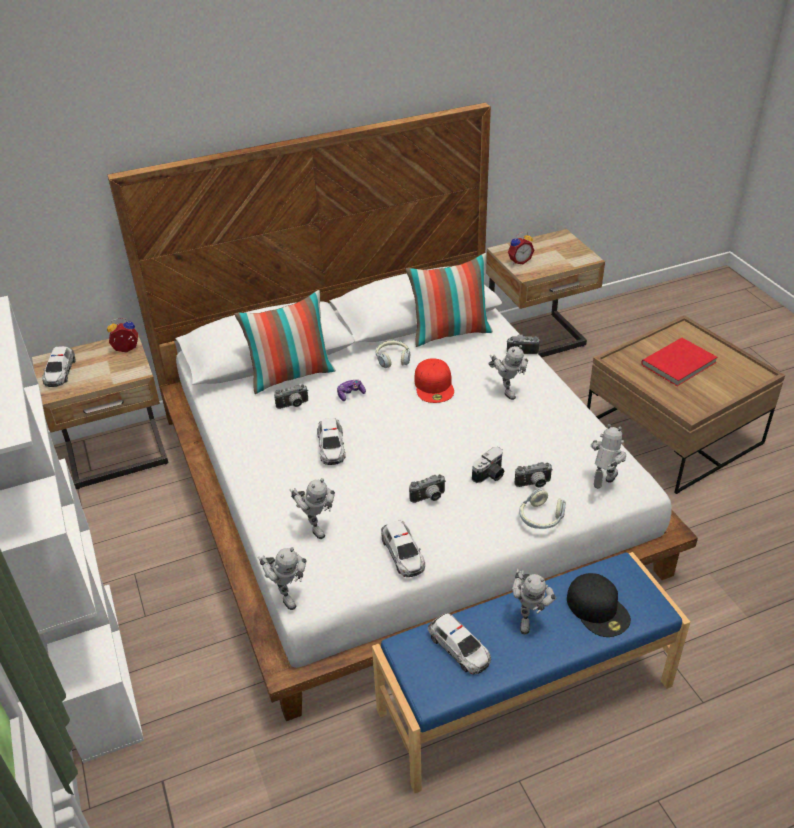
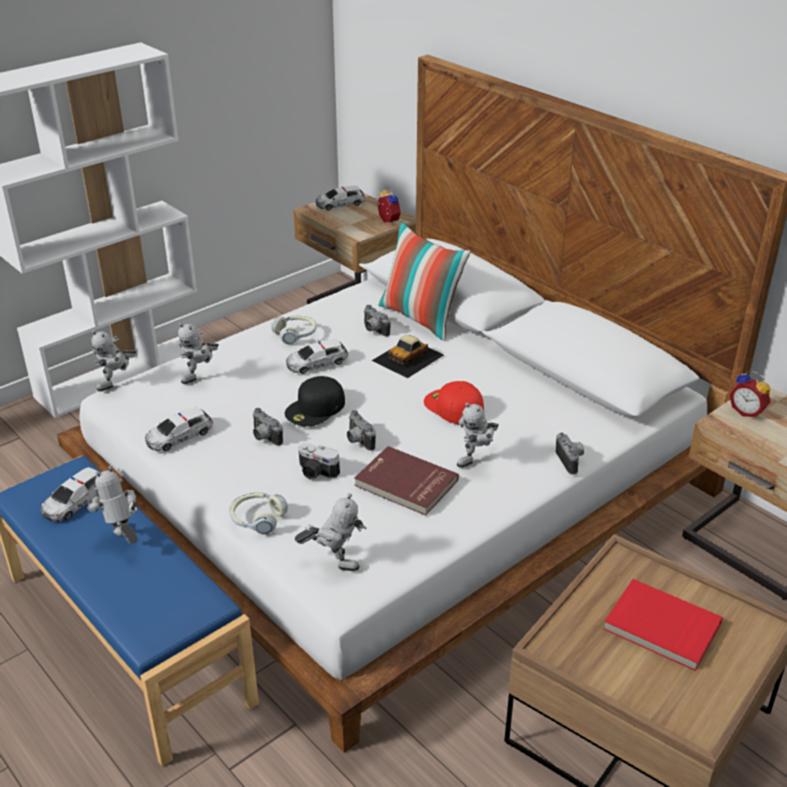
camera: 70 degrees right, 5 degrees down
(350, 394) = (408, 357): game controller -> toy car
(393, 359) = (489, 372): headphones -> headphones (296, 335)
(434, 386) = (453, 406): red cap -> red cap turned 75 degrees clockwise
(450, 333) = (566, 401): pillow -> none
(523, 430) = (405, 484): none -> red book
(528, 616) = (123, 541): toy robot -> toy robot turned 75 degrees clockwise
(534, 485) = (312, 507): camera -> camera (357, 441)
(598, 609) = (141, 591): black cap -> black cap (315, 408)

